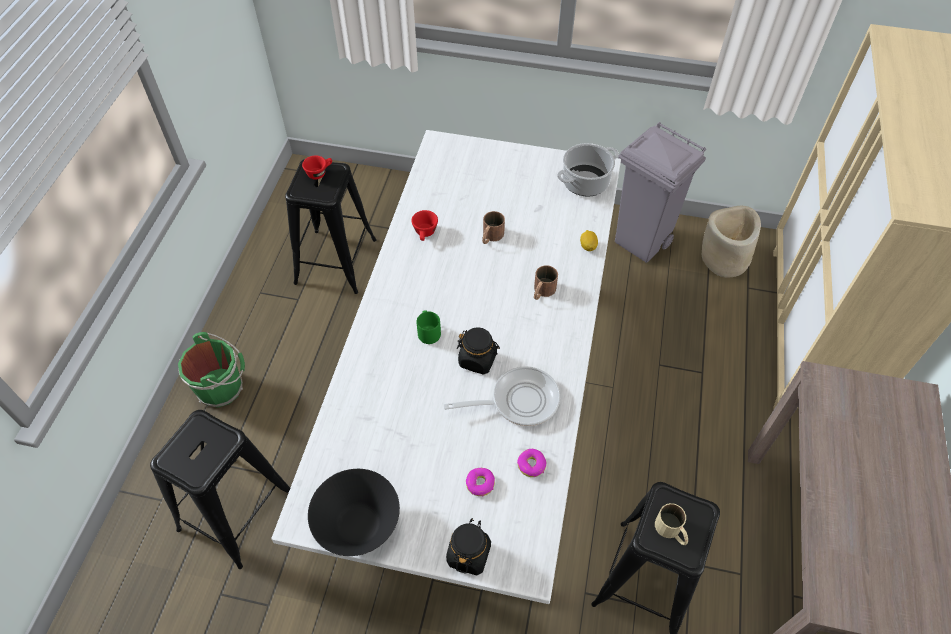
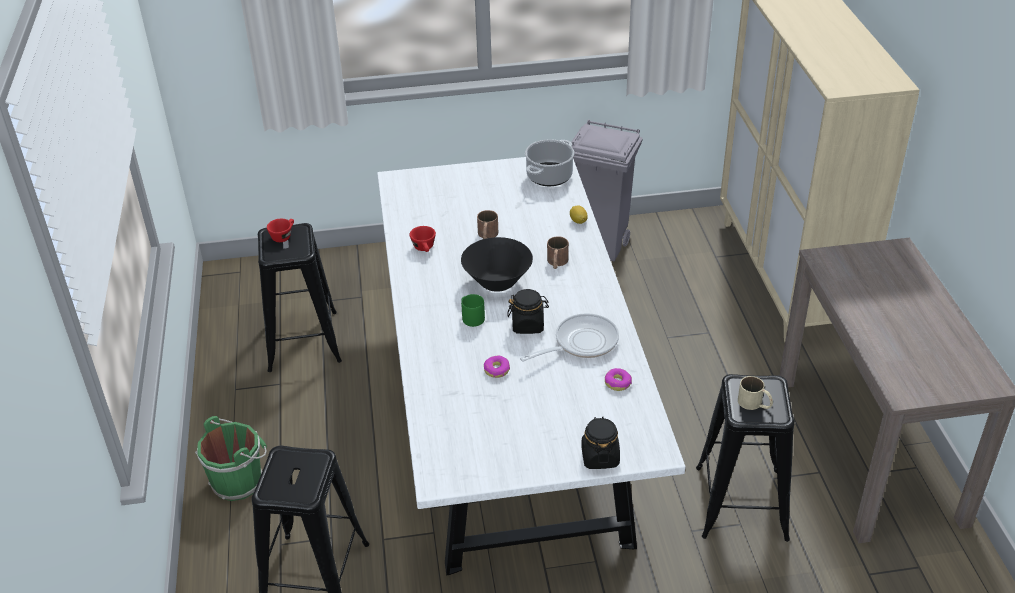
camera: 20 degrees left, 15 degrees down
(358, 525) = (490, 467): black bowl -> black bowl (497, 282)
(480, 484) = (581, 408): donut -> donut (496, 370)
(724, 259) = (683, 240): beige planter -> none

